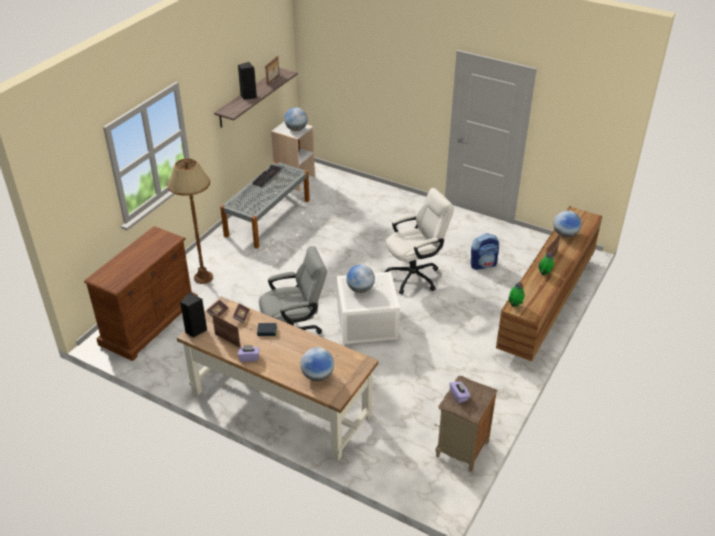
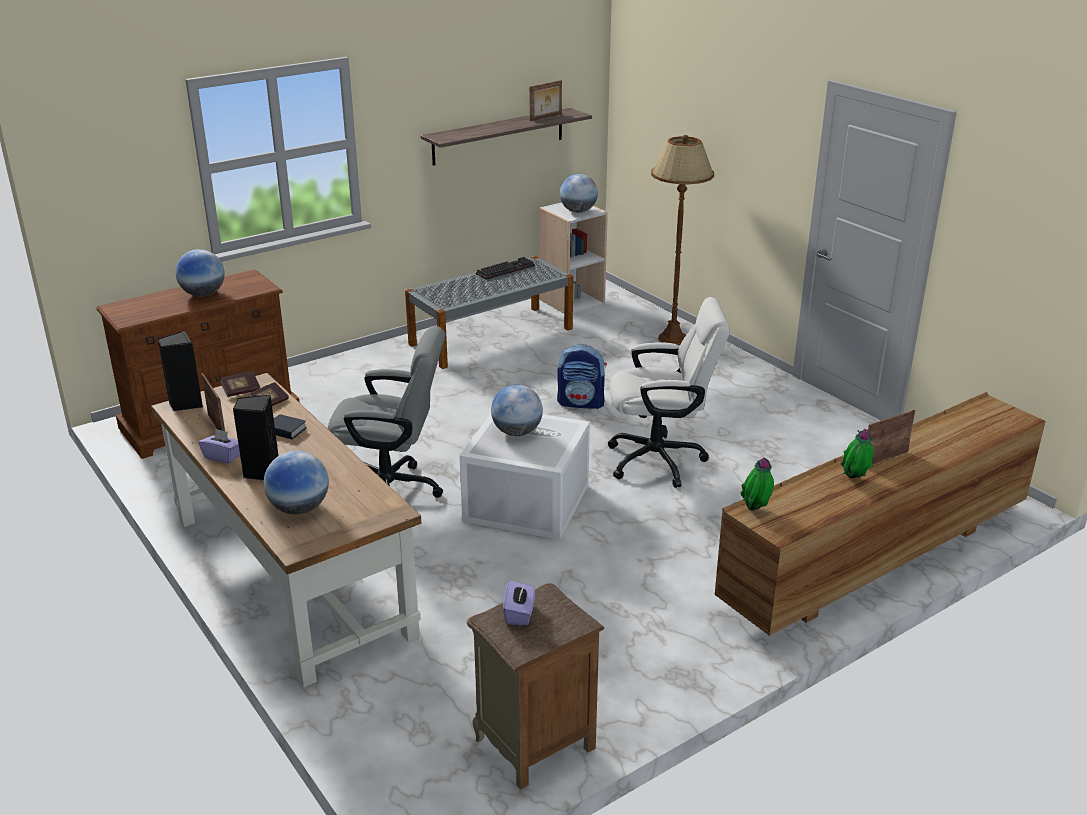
camera: 25 degrees right, 10 degrees down
(203, 277) = (333, 385): brown floor lamp -> brown floor lamp (672, 339)
(248, 96) = (489, 127): black speaker -> black speaker (261, 472)
(483, 264) = (798, 473): backpack -> backpack (581, 403)
(565, 234) = (944, 431): globe -> globe (203, 294)

